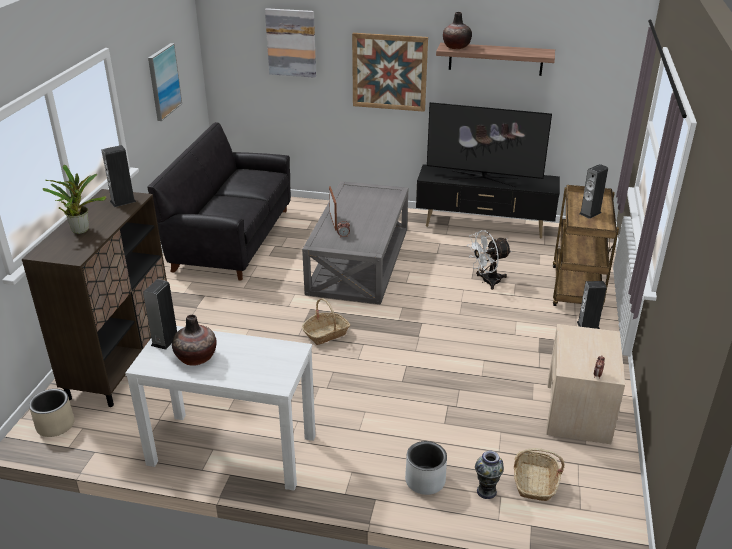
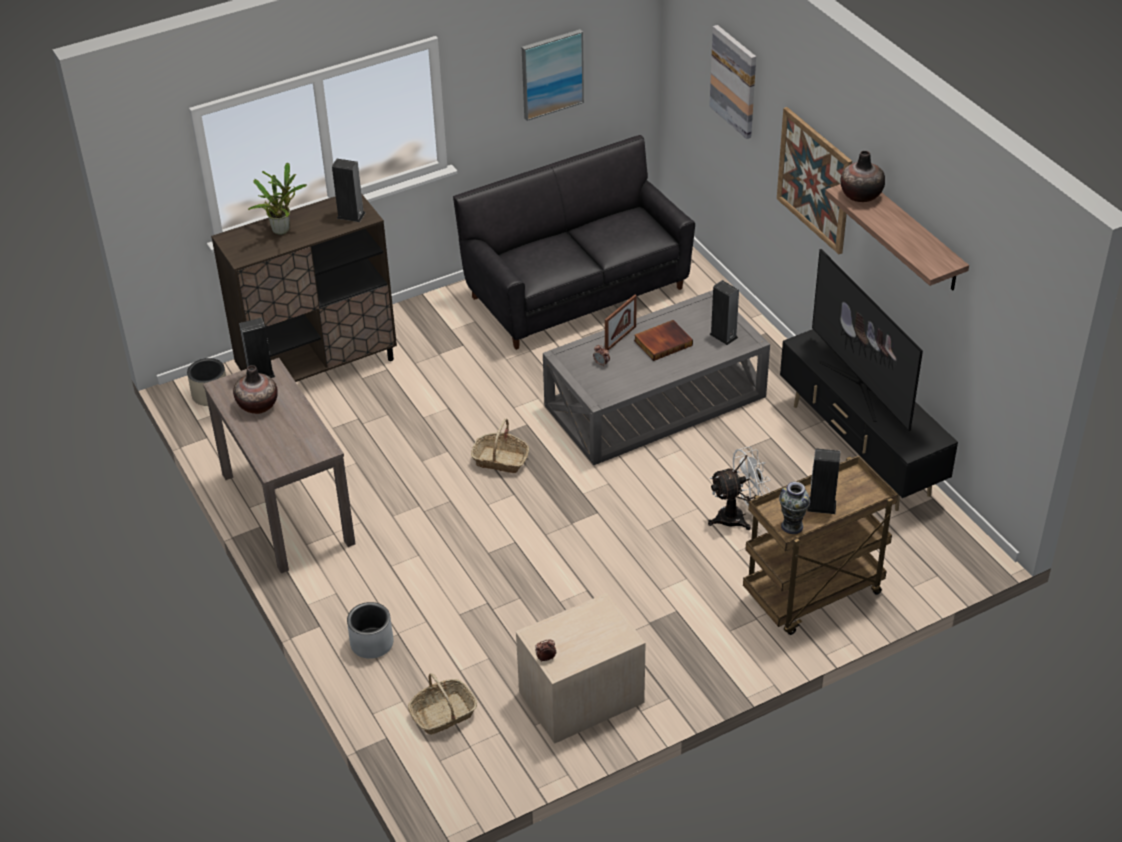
camera: 50 degrees right, 10 degrees up
(231, 450) = (286, 508): white console table -> brown console table
(357, 212) = (663, 342): none -> book
(486, 491) = (399, 689): vase -> vase (792, 526)
(487, 281) = (737, 516): white fan -> white fan turned 135 degrees clockwise
(588, 325) = (748, 637): speaker -> speaker (723, 336)

